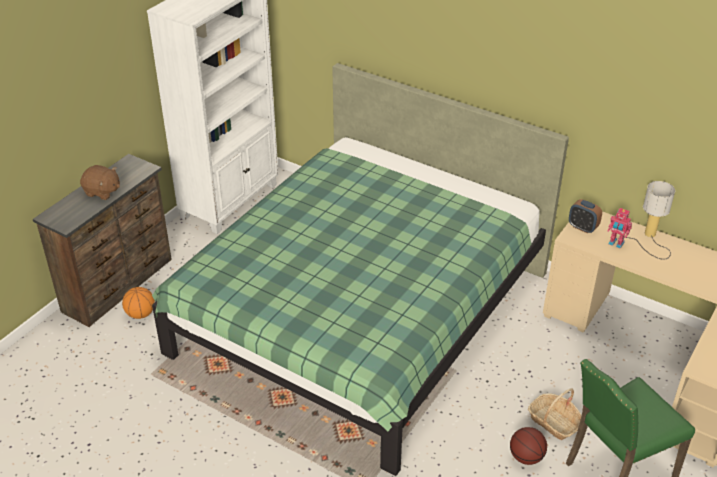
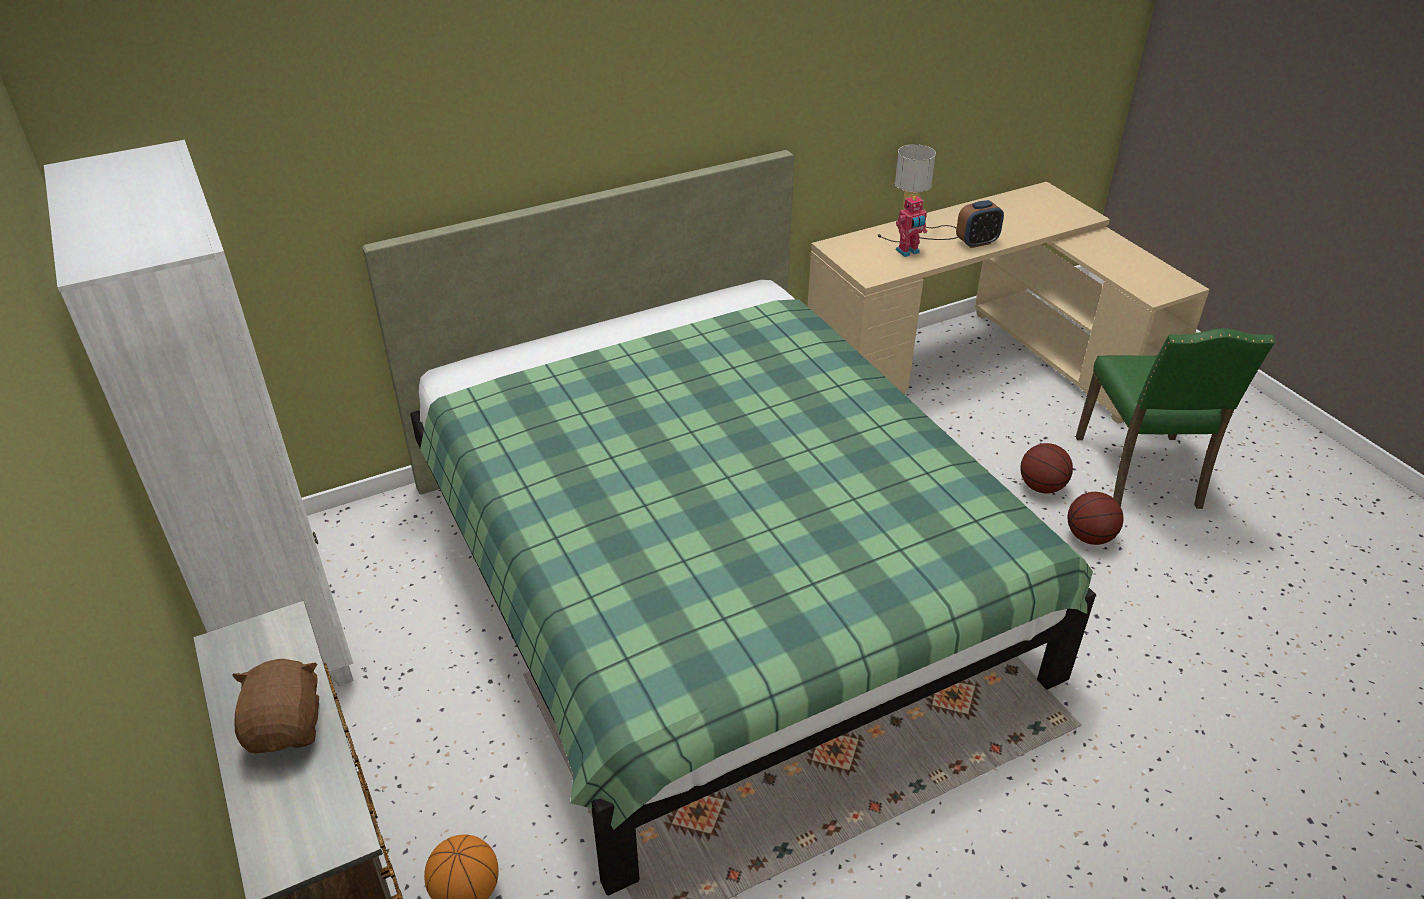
camera: 60 degrees left, 0 degrees up
(102, 192) = (287, 727): brown plush toy -> brown plush toy turned 60 degrees counterclockwise
(554, 422) = (1041, 487): basket -> basketball
(582, 227) = (858, 260): alarm clock -> alarm clock (976, 242)

